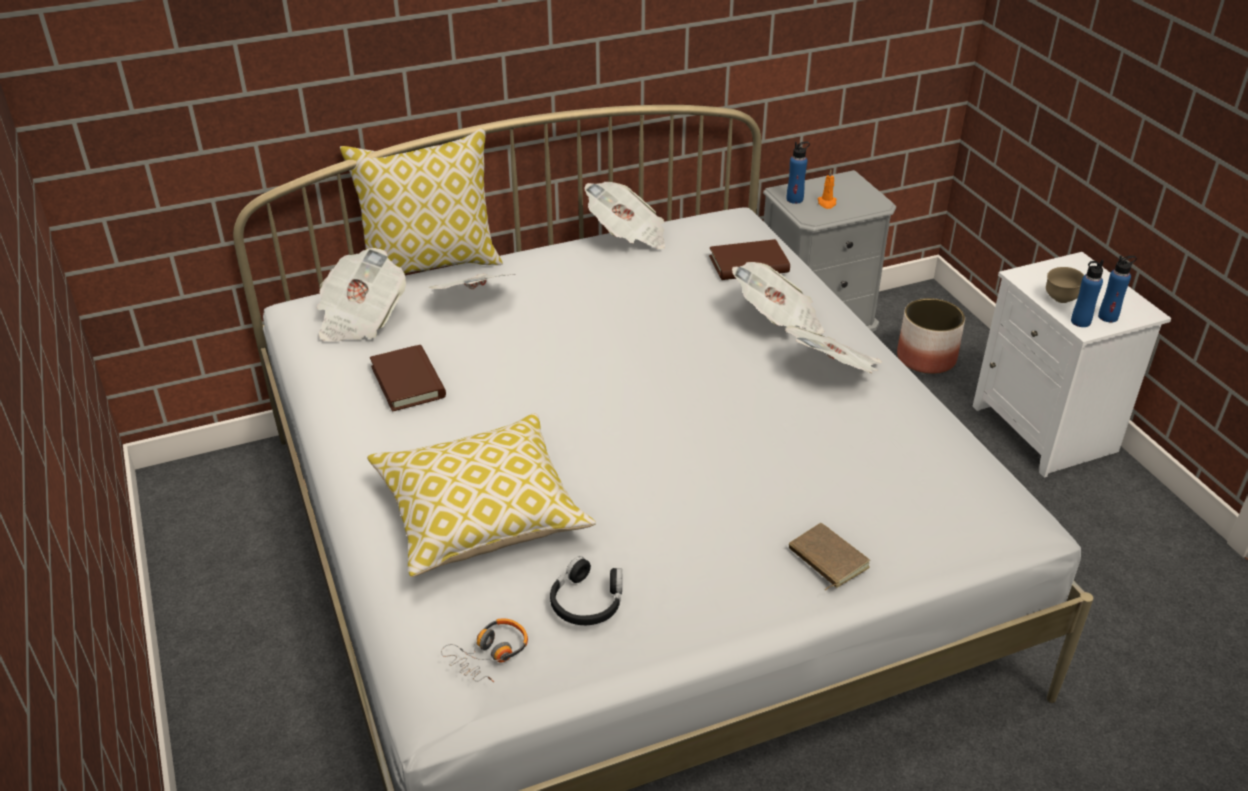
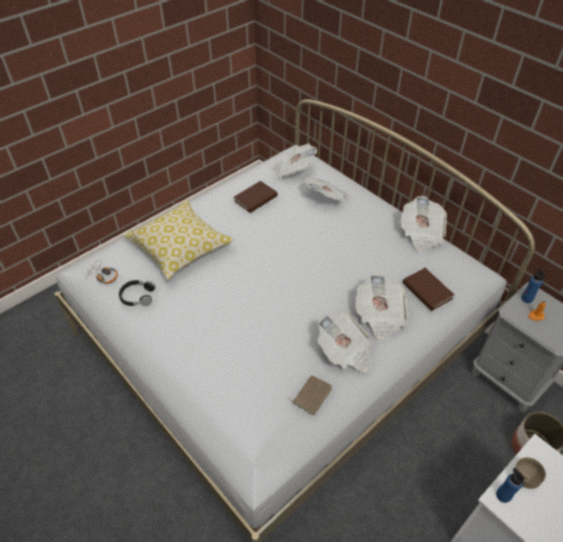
camera: 70 degrees right, 10 degrees up
(431, 264) = (350, 176): pillow -> none
(826, 559) = (187, 377): brown book -> brown book (311, 395)
(1108, 317) = (522, 515): blue bottle -> none

